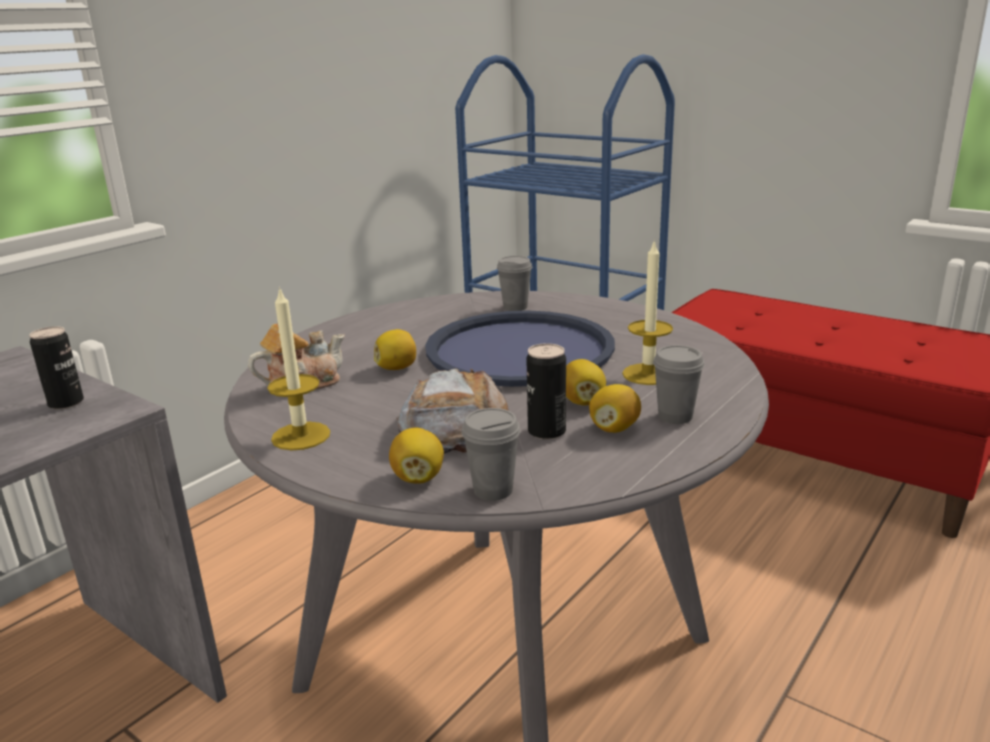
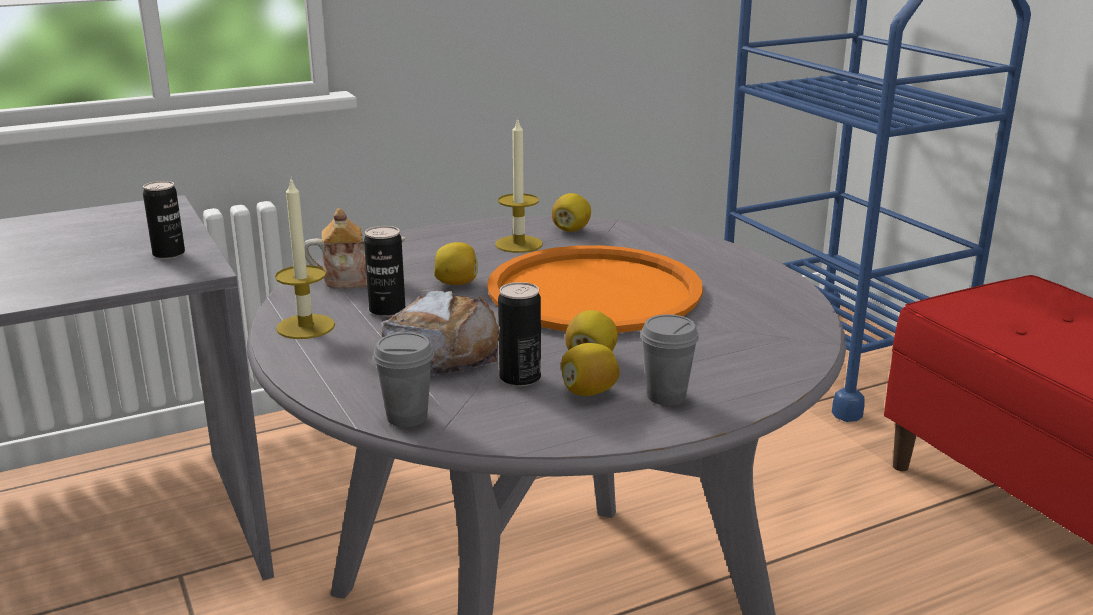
camera: 25 degrees right, 0 degrees up
(362, 404) = (387, 310): none -> can
(418, 477) = (358, 388): lemon -> lemon (571, 230)
(515, 307) = (646, 245): grey cup -> none
(519, 350) = (594, 291): blue tray -> orange tray
(648, 374) = (695, 347): candle -> candle (519, 244)

